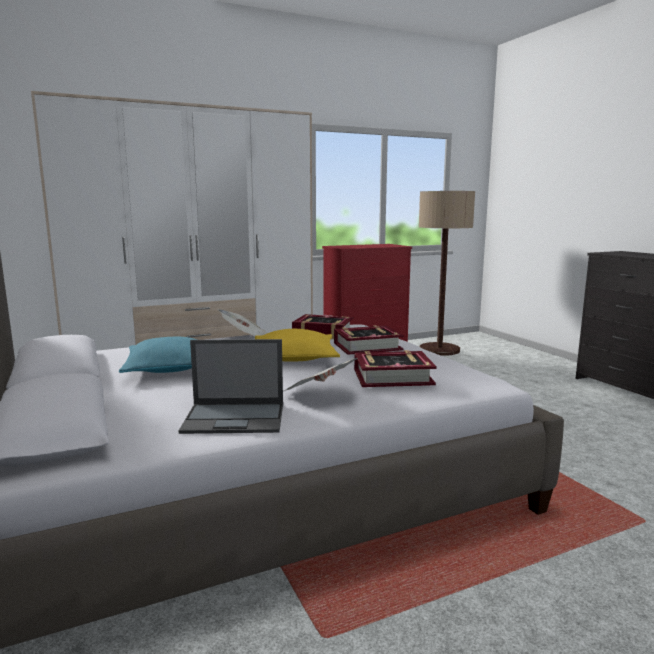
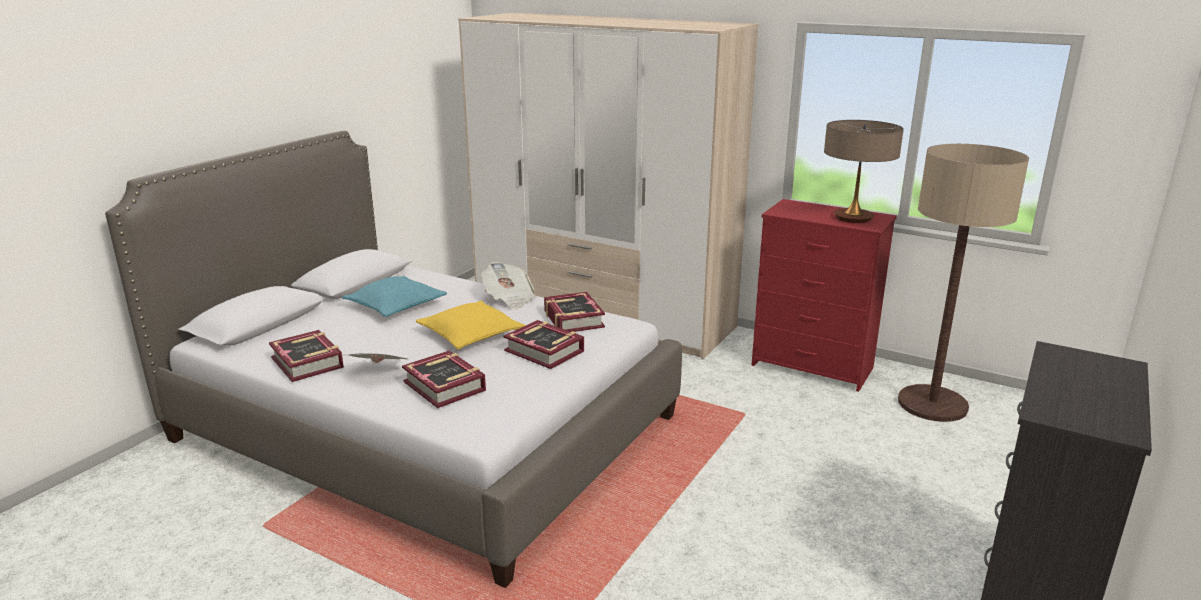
camera: 55 degrees right, 10 degrees up
(236, 418) = (308, 362): laptop -> book
(381, 245) = (853, 218): none -> table lamp

